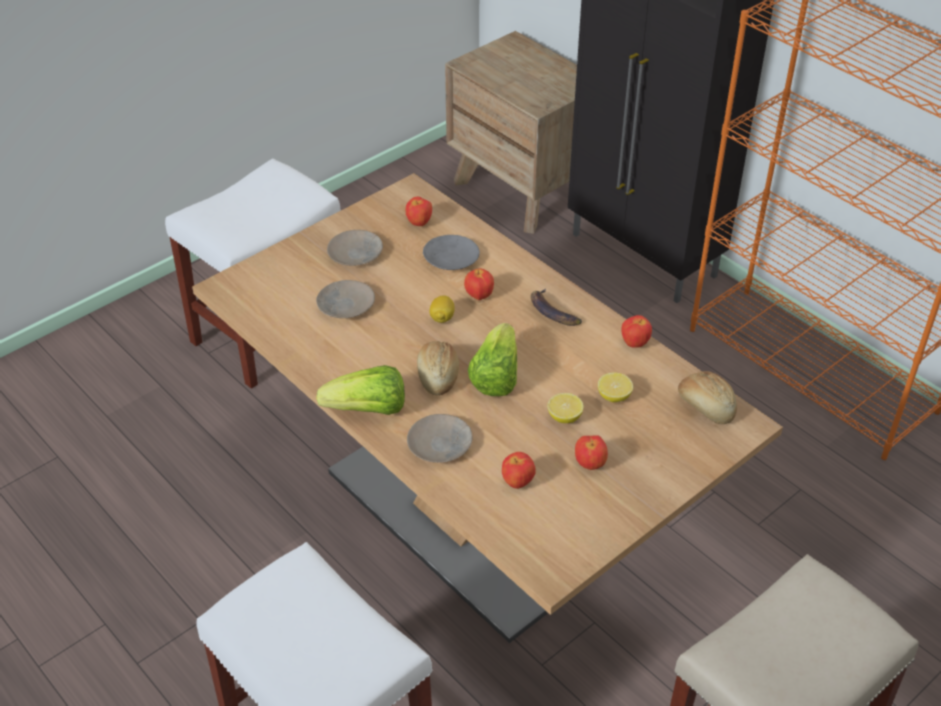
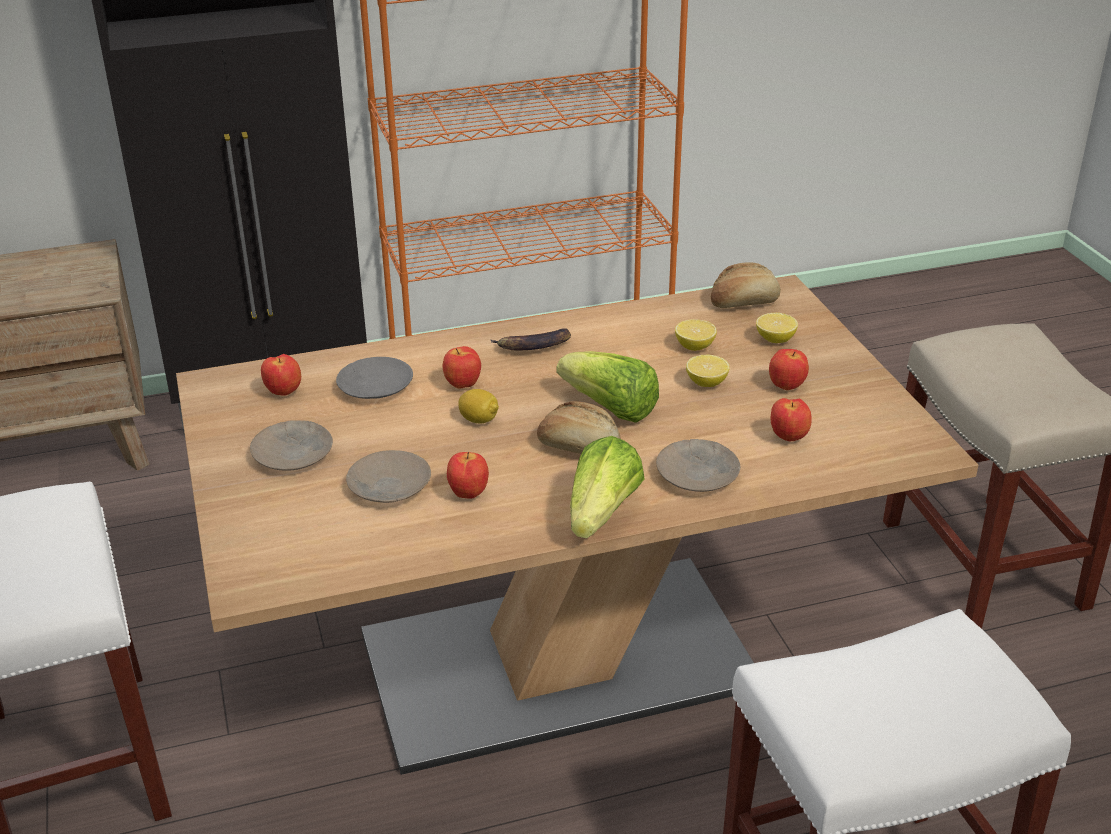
camera: 65 degrees left, 10 degrees down
(635, 343) = (623, 313): apple -> apple (467, 494)
(659, 440) = (775, 339): none -> lemon

